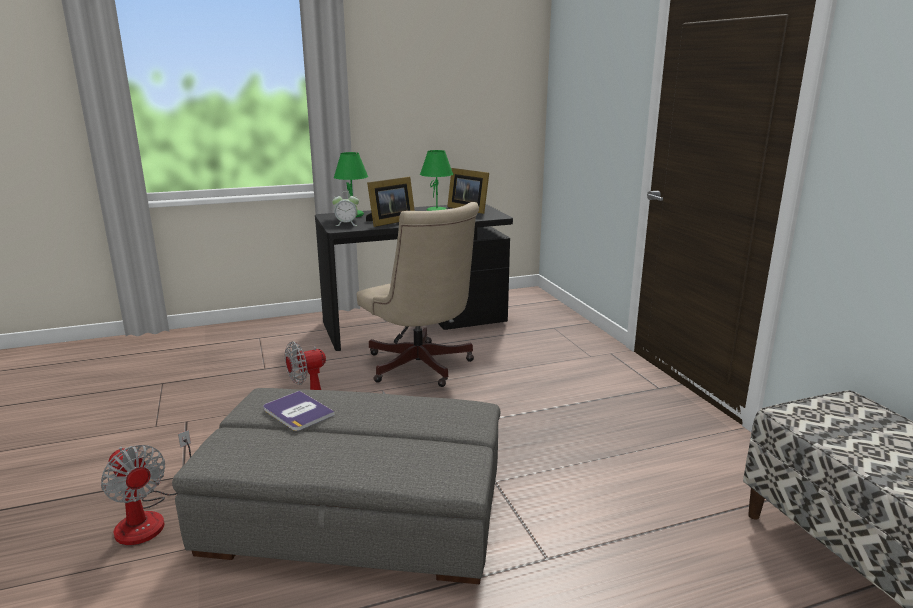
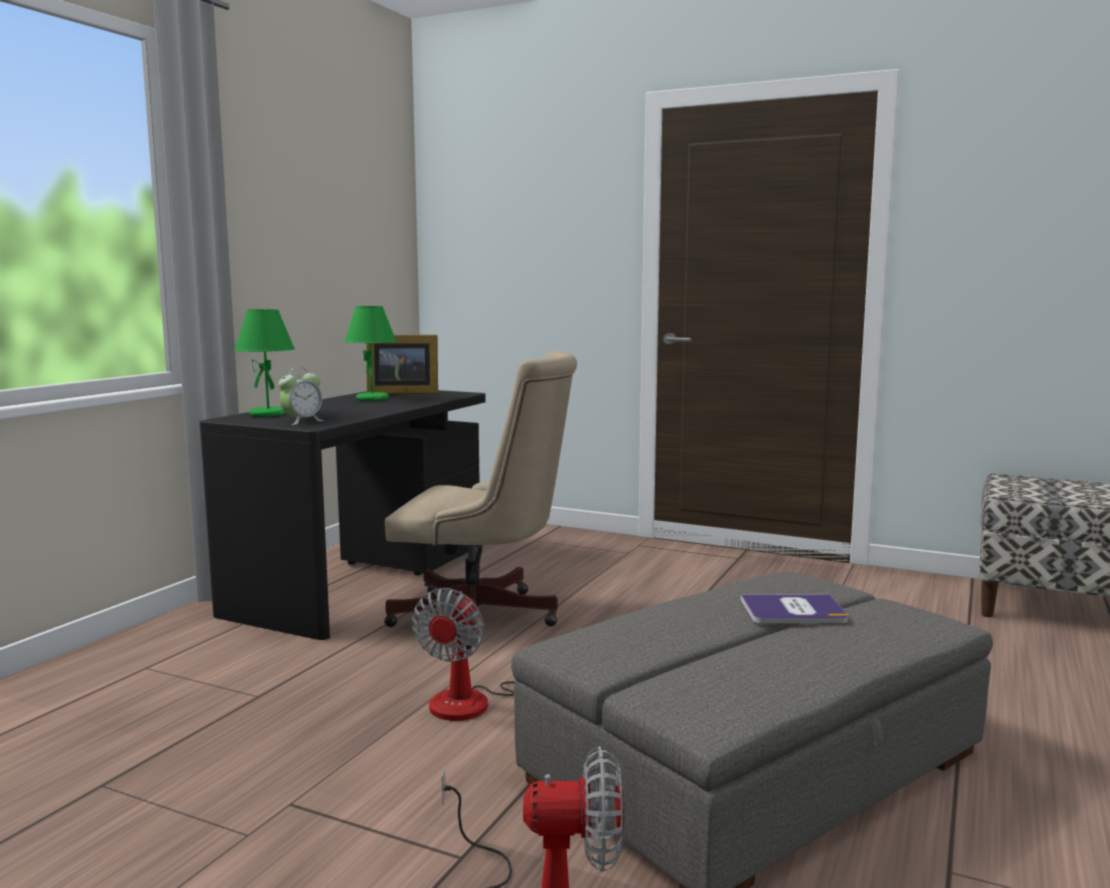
camera: 45 degrees left, 10 degrees down
(297, 412) = (663, 640): book -> book (793, 611)
(389, 222) = (354, 412): picture frame -> none

